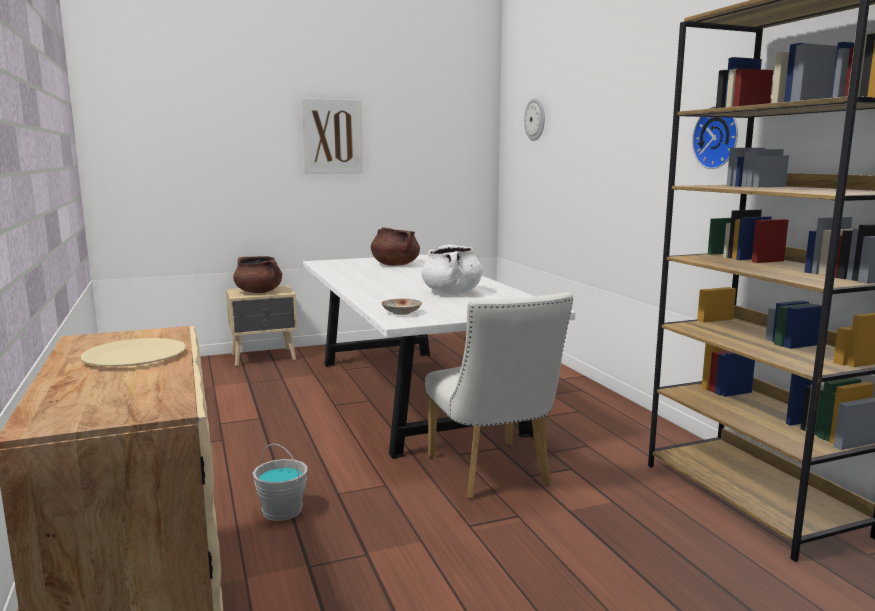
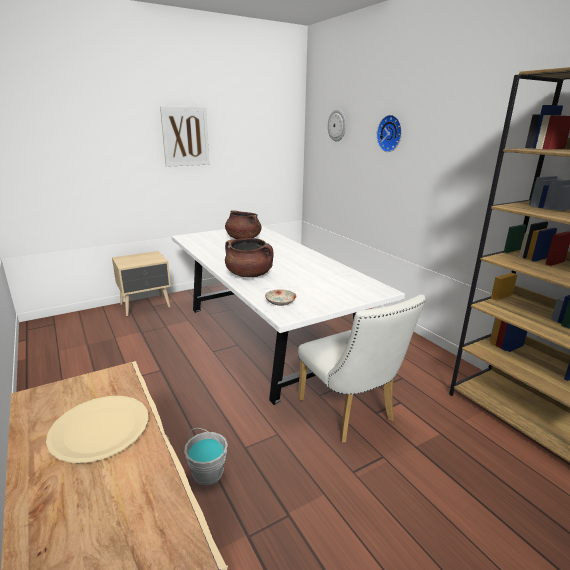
camera: 10 degrees left, 10 degrees up
(259, 292) = (139, 260): brown cooking pot -> brown cooking pot (249, 275)
(452, 292) = (303, 273): white cooking pot -> none
(718, 137) = (506, 160): wall clock -> wall clock (391, 133)

